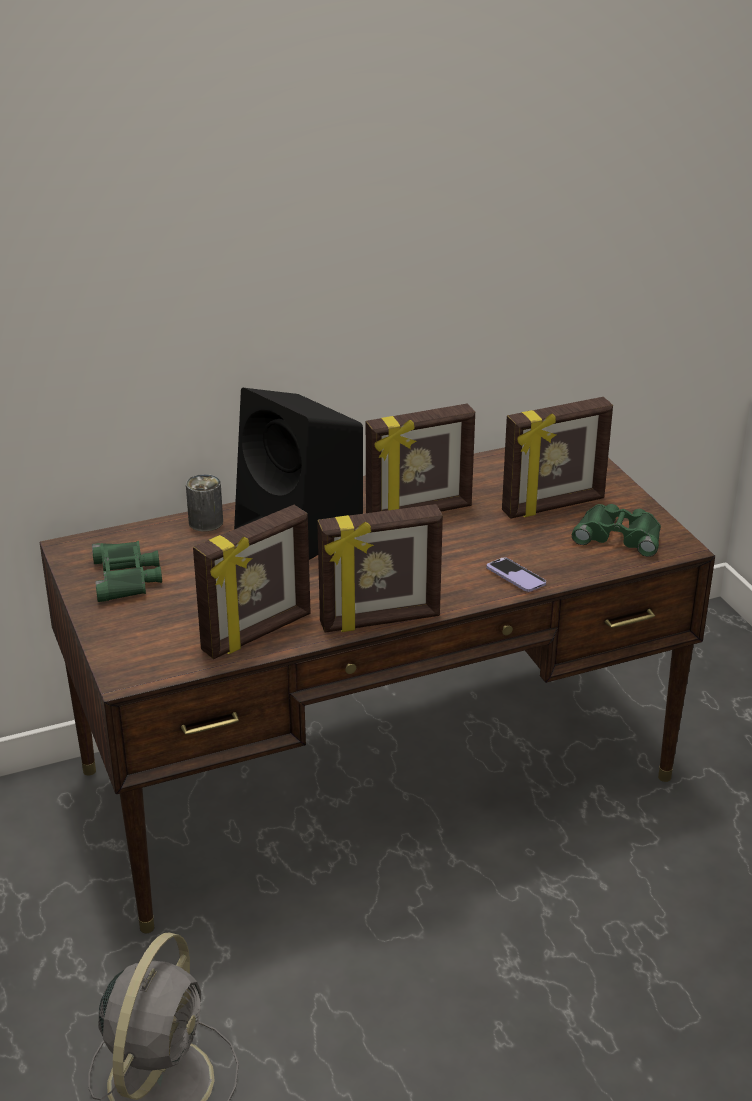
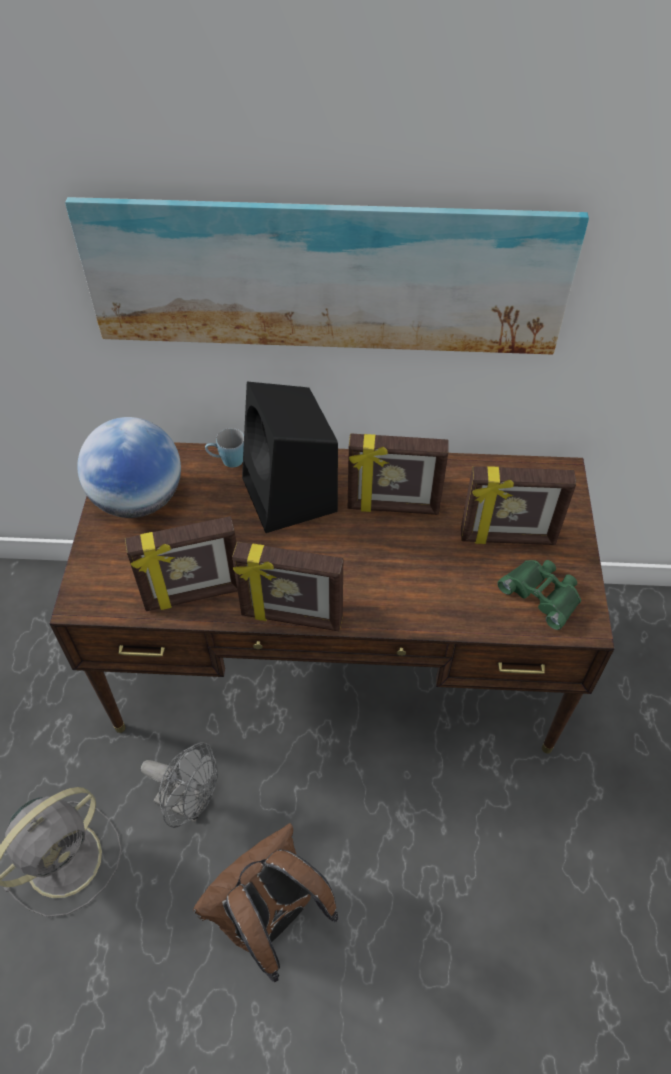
camera: 25 degrees right, 20 degrees up
(126, 577) = (138, 499): green binoculars -> globe
(206, 522) = (227, 460): can -> blue mug
(288, 968) = (189, 803): none -> grey fan
(299, 255) = (325, 273): none -> picture
(463, 1038) = (270, 919): none -> brown backpack
(516, 576) = (427, 609): phone -> none

